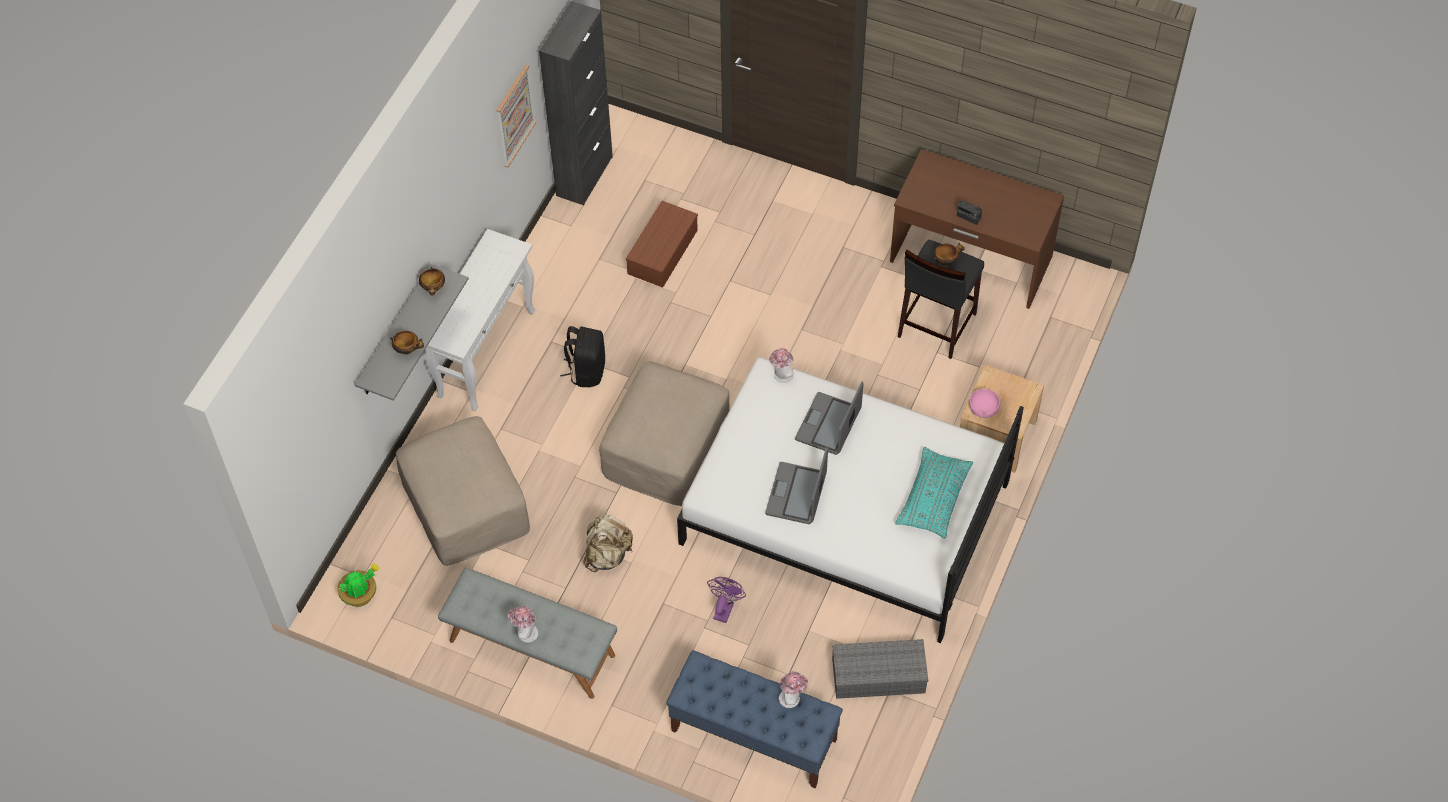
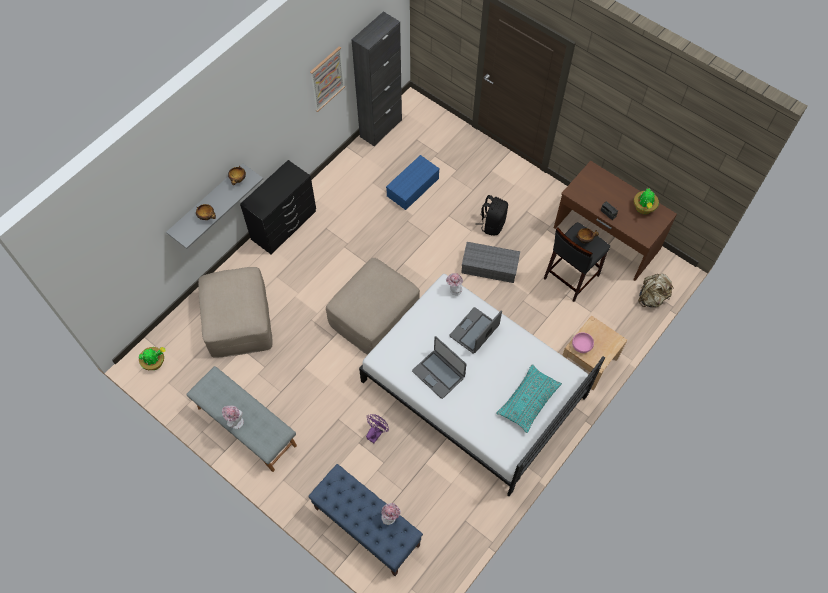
camera: 15 degrees right, 5 degrees up
(486, 353) = (284, 225): white console table -> black dresser
(586, 371) = (341, 252): black backpack -> black backpack (492, 224)
(607, 554) = (314, 376): beige backpack -> beige backpack (652, 298)
(662, 251) = (413, 186): brown storage box -> blue storage box
(797, 494) = (438, 374): laptop -> laptop turned 75 degrees counterclockwise
(879, 674) = (462, 507): grey storage box -> grey storage box (490, 266)
(1016, 198) = (643, 208): none -> potted plant

